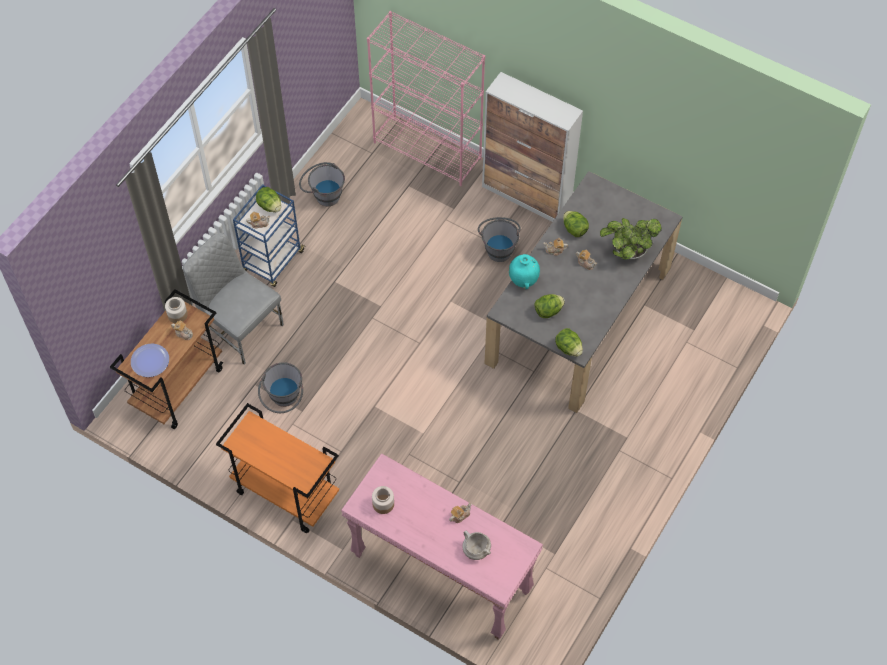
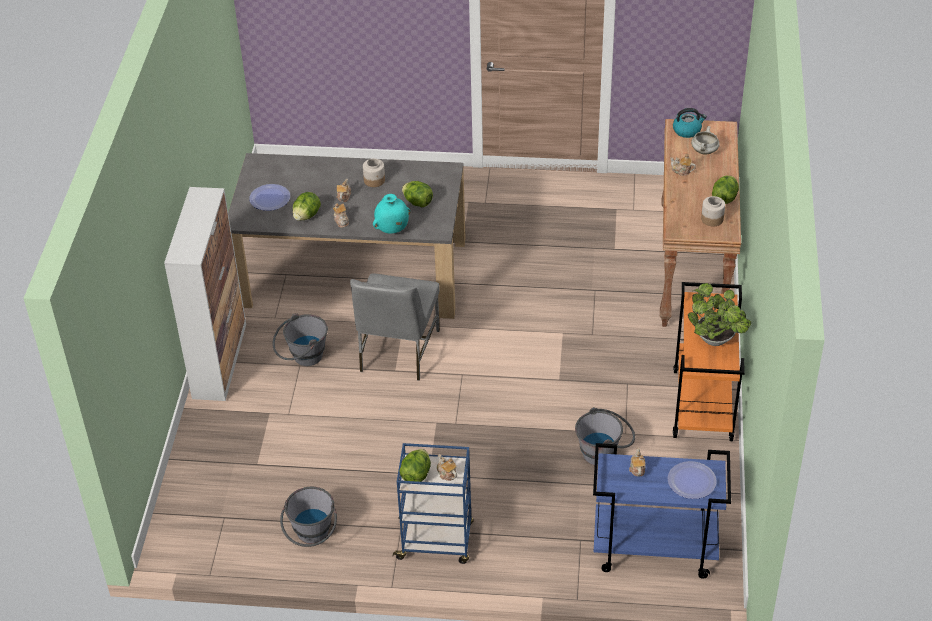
camera: 115 degrees left, 15 degrees down
(177, 315) = (618, 485): jar -> jar (374, 180)
(178, 386) = (653, 550): brown cart -> blue cart
(239, 326) = (541, 532): grey chair -> grey chair (397, 351)
(428, 150) = (194, 467): pink bookcase -> none
(440, 574) = (693, 269): pink console table -> brown console table
(514, 552) = (687, 130): none -> kettle
(568, 348) = (450, 177): lettuce -> lettuce (724, 198)
(611, 212) = (270, 198): none -> plate
(627, 252) = (313, 174): potted plant -> potted plant (717, 340)

